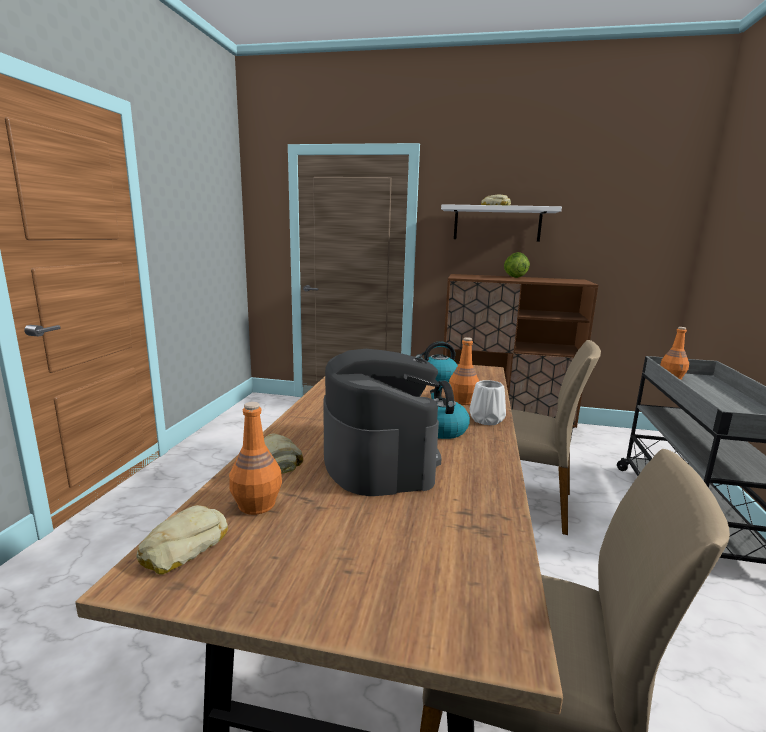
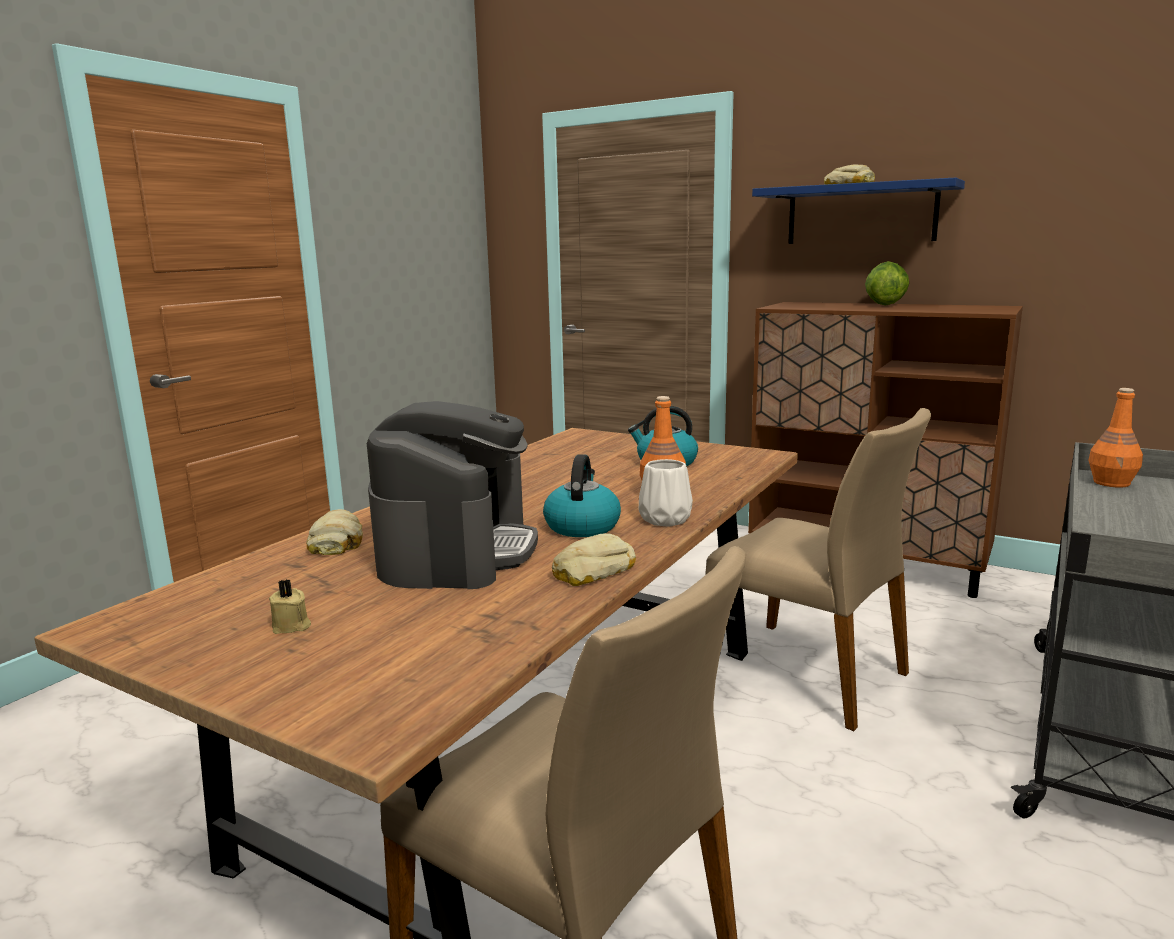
camera: 20 degrees right, 0 degrees up
(182, 546) = (159, 608): bread -> bread (591, 570)
(257, 505) = (267, 582): orange bottle -> none
(324, 547) = (291, 626): none -> beige candle
(497, 224) = (861, 214): white shelf -> blue shelf

